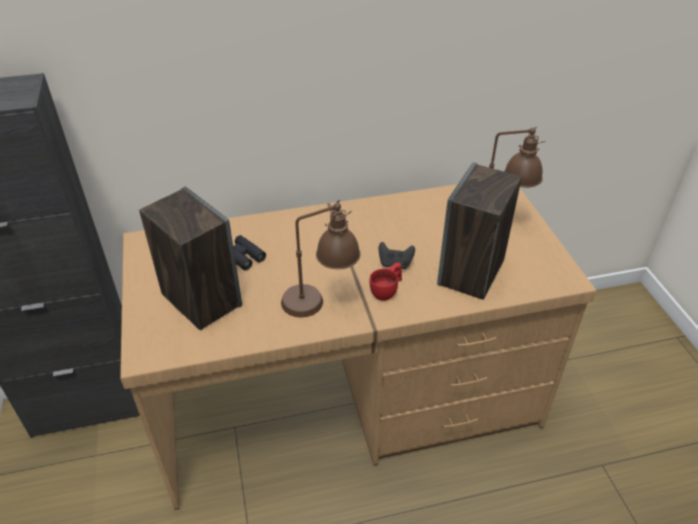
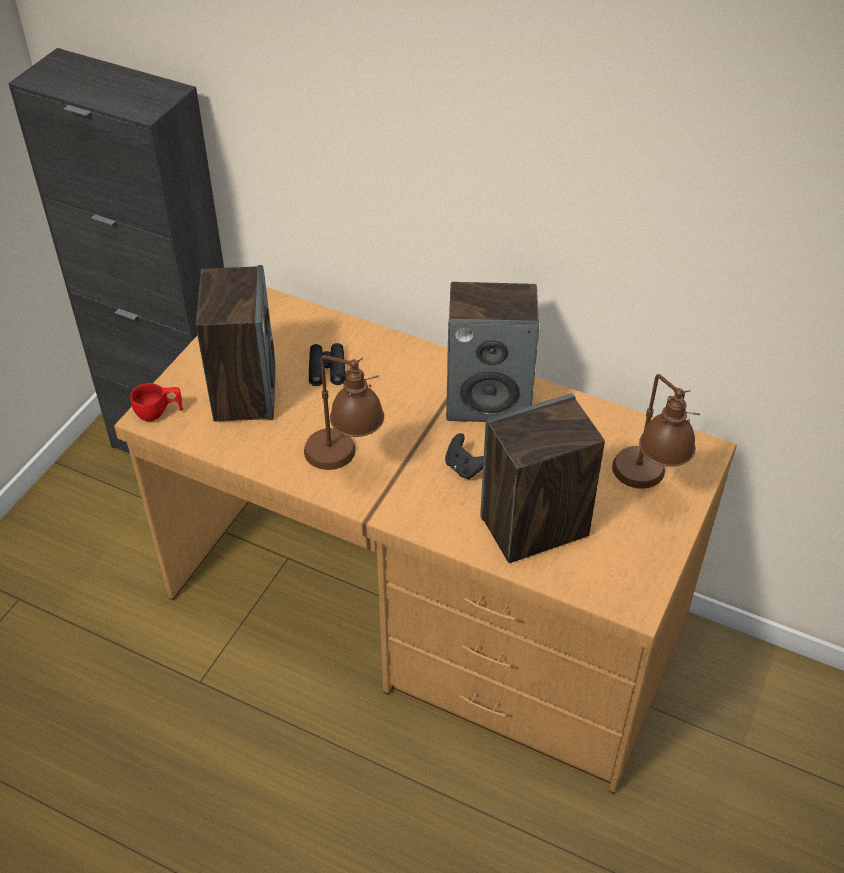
camera: 40 degrees right, 5 degrees up
(364, 221) = (489, 400): none -> speaker
(387, 290) = (423, 491): red cup -> red cup (159, 413)

